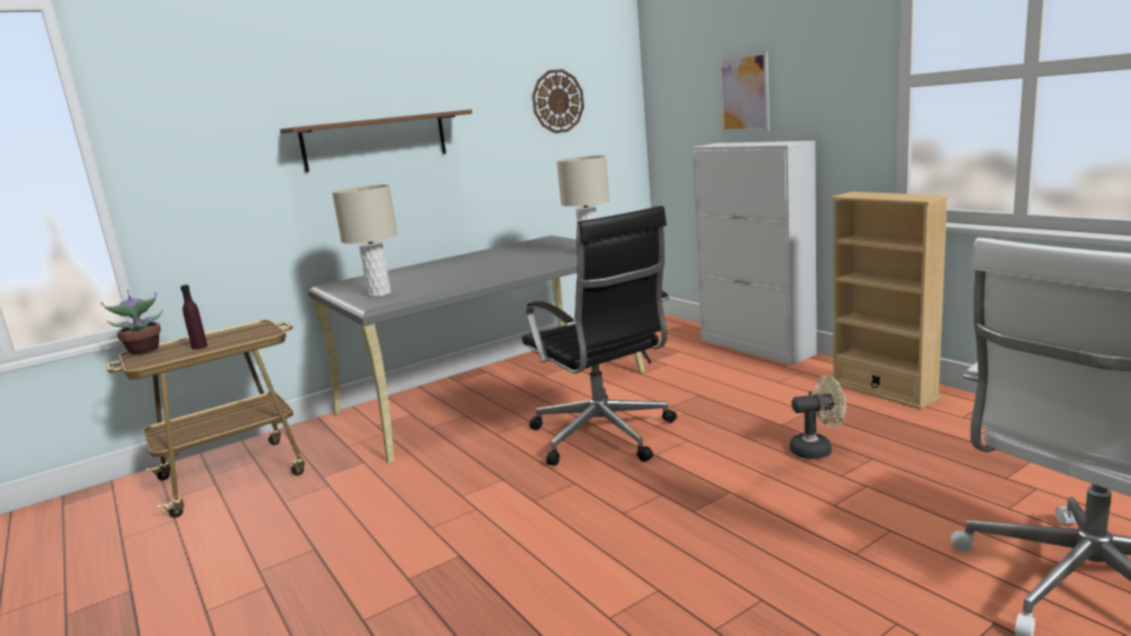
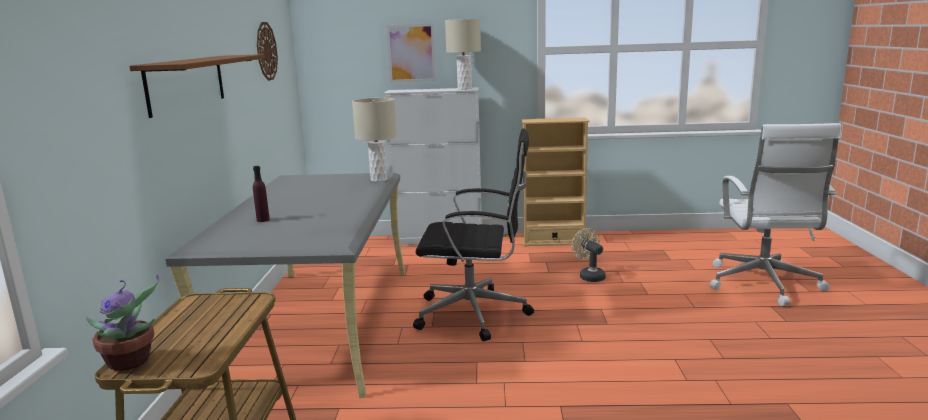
camera: 55 degrees left, 0 degrees up
(199, 347) = (204, 333): purple bottle -> purple bottle (263, 220)
(380, 294) = (304, 237): beige table lamp -> beige table lamp (464, 89)
(817, 449) = (589, 276): beige fan -> beige fan turned 60 degrees counterclockwise

